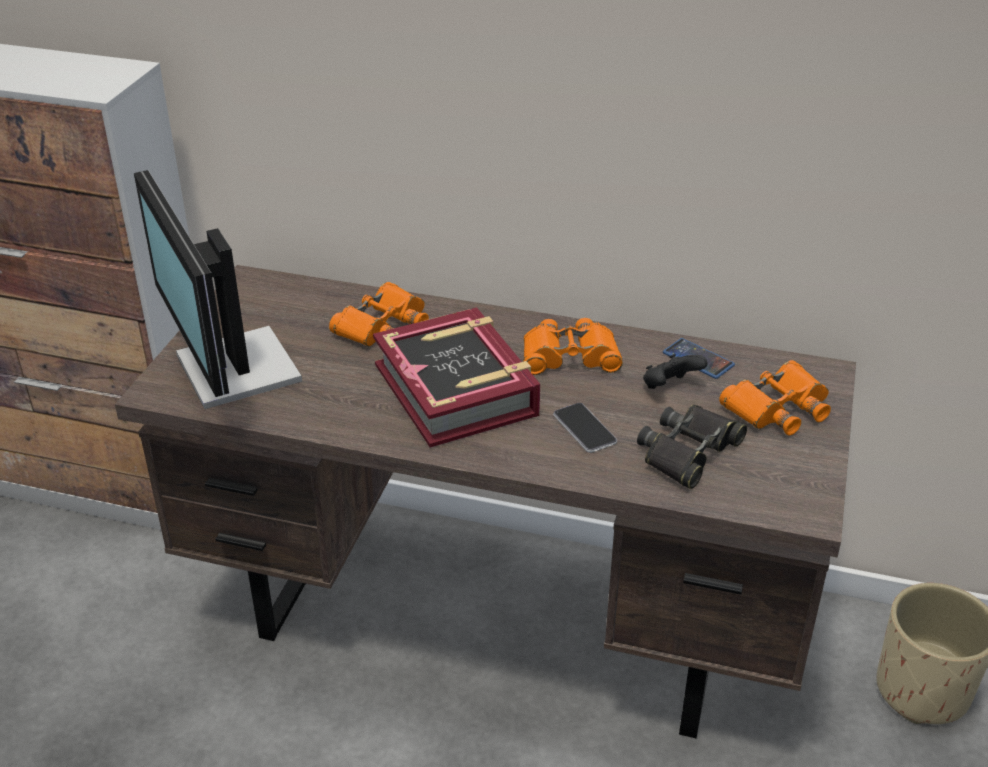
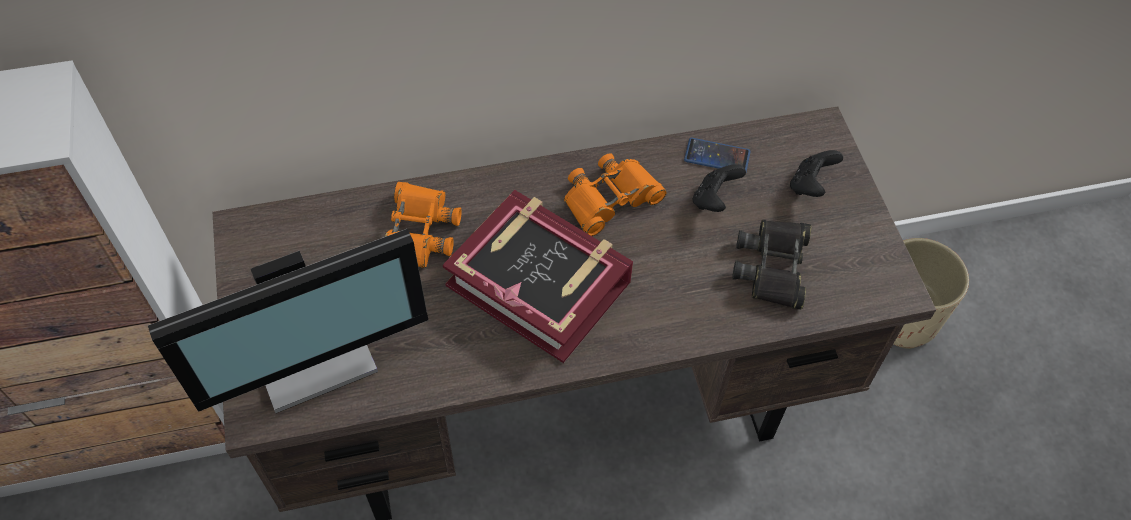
camera: 30 degrees left, 20 degrees up
(233, 371) = (314, 354): monitor -> monitor turned 60 degrees counterclockwise
(584, 429) = (676, 279): phone -> none
(778, 407) = (810, 185): orange binoculars -> black game controller

